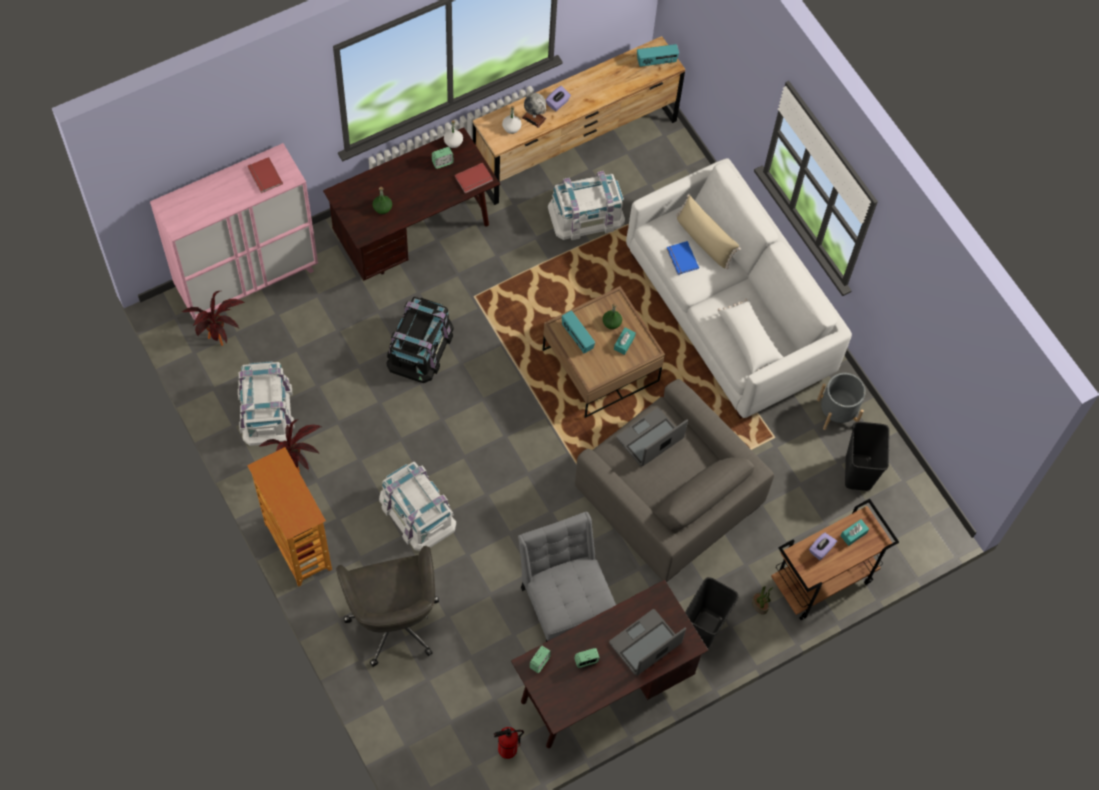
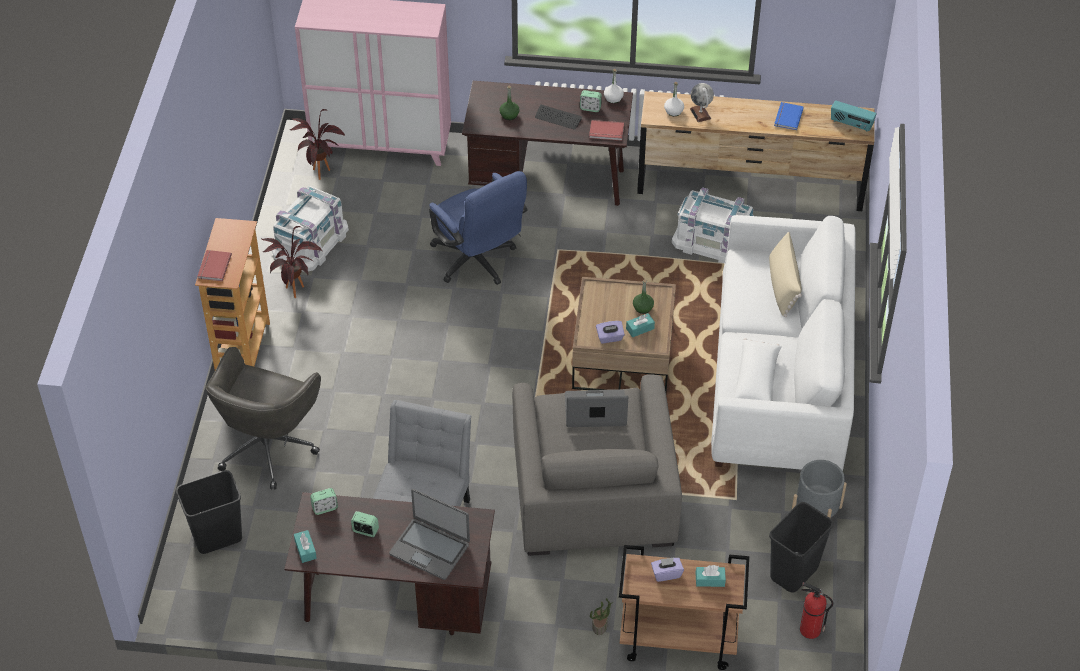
camera: 40 degrees right, 15 degrees down
(264, 176) = (408, 18): red book -> red book (213, 267)
(417, 512) = (362, 379): white storage box -> none
(420, 347) = (478, 263): black storage box -> blue office chair
(424, 187) = (558, 118): none -> keyboard
(507, 750) = (269, 600): fire extinguisher -> fire extinguisher (809, 630)
(555, 707) = (305, 550): none -> turquoise tissue box
(558, 103) = (731, 113): purple tissue box -> purple tissue box (610, 338)
(577, 337) = (601, 303): radio -> none
(645, 644) = (430, 549): laptop -> laptop turned 150 degrees counterclockwise
(681, 259) = (748, 288): blue book -> blue book (787, 117)
(704, 629) = (529, 613): black trash can -> black trash can (217, 538)

